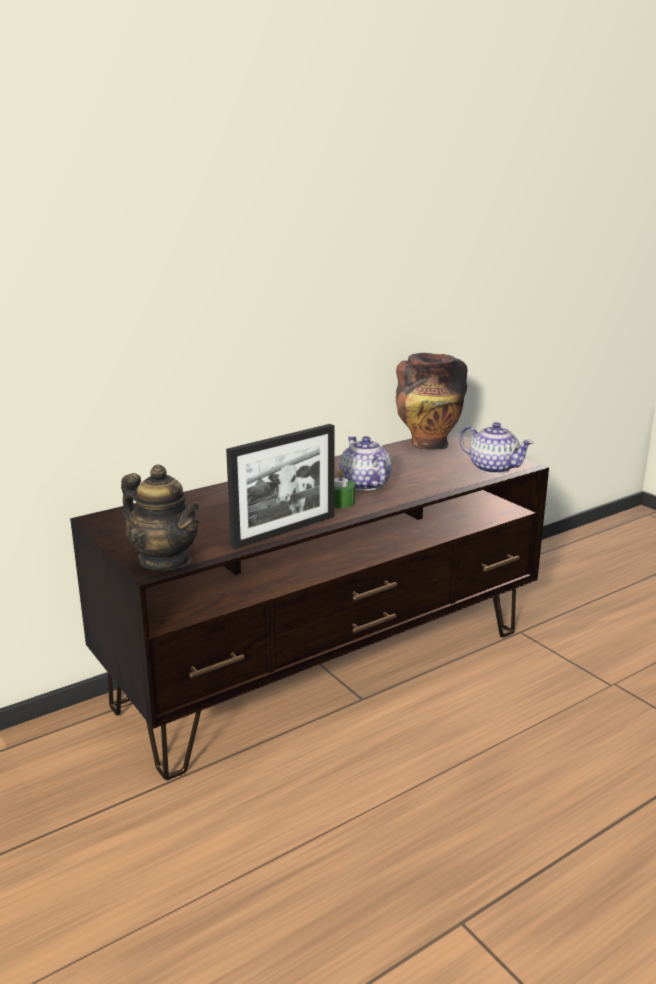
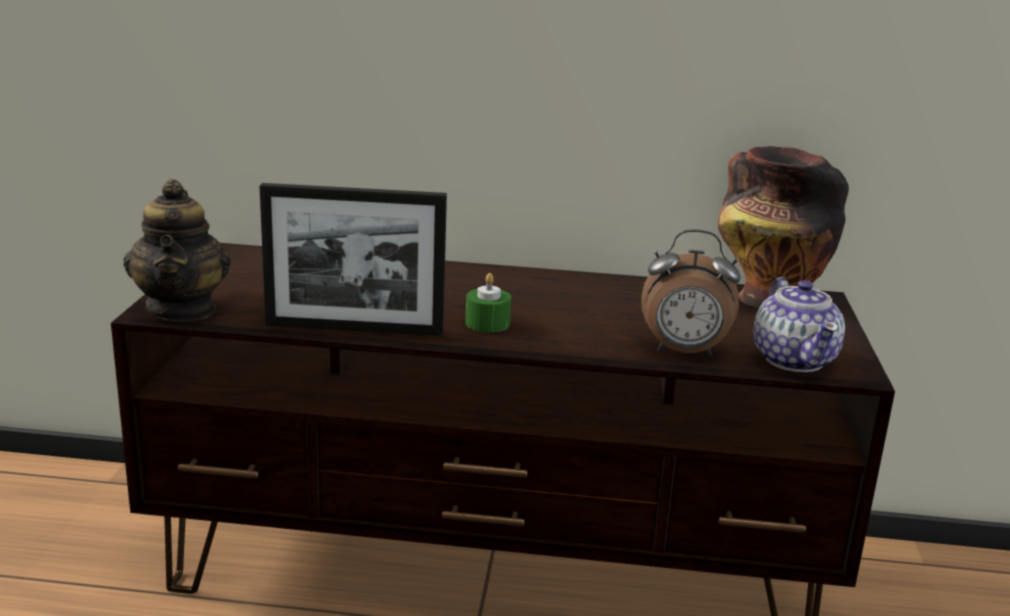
camera: 40 degrees right, 0 degrees up
(364, 484) = (564, 315): teapot -> none
(448, 482) = (684, 352): none -> alarm clock

